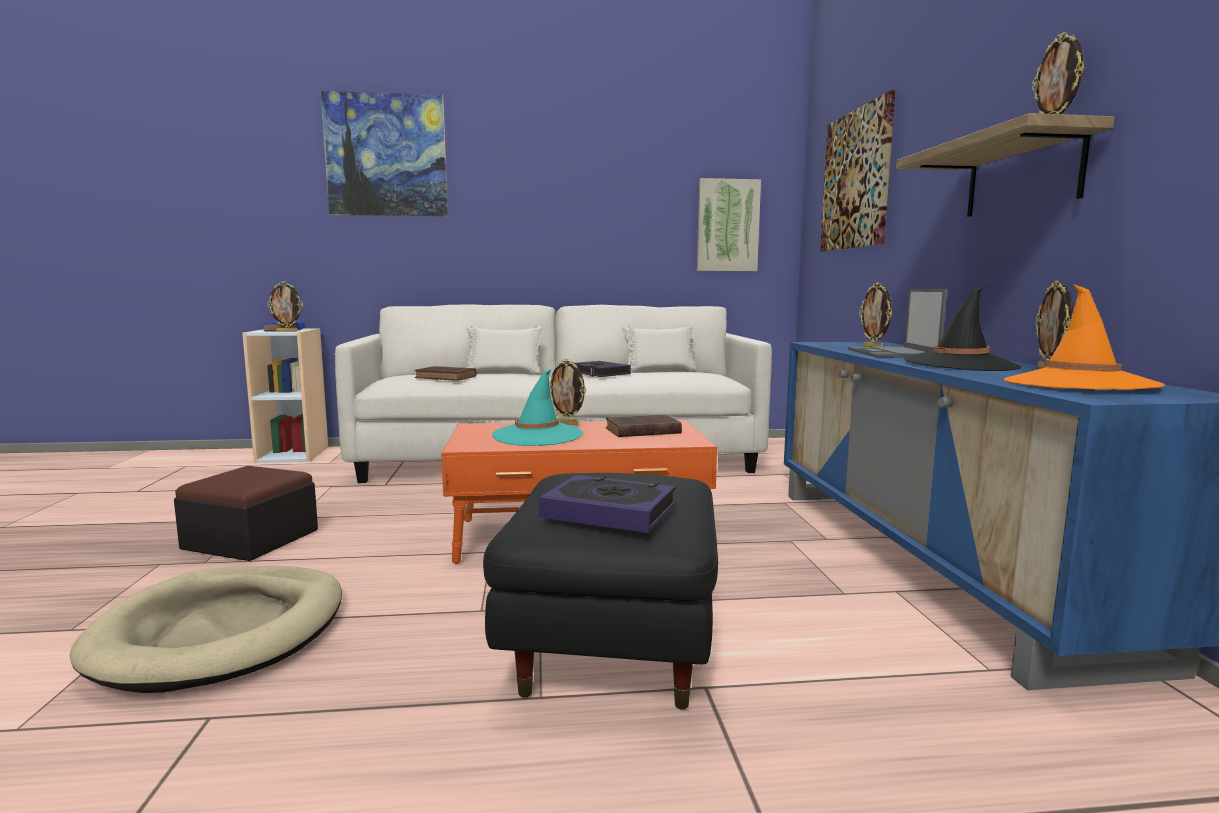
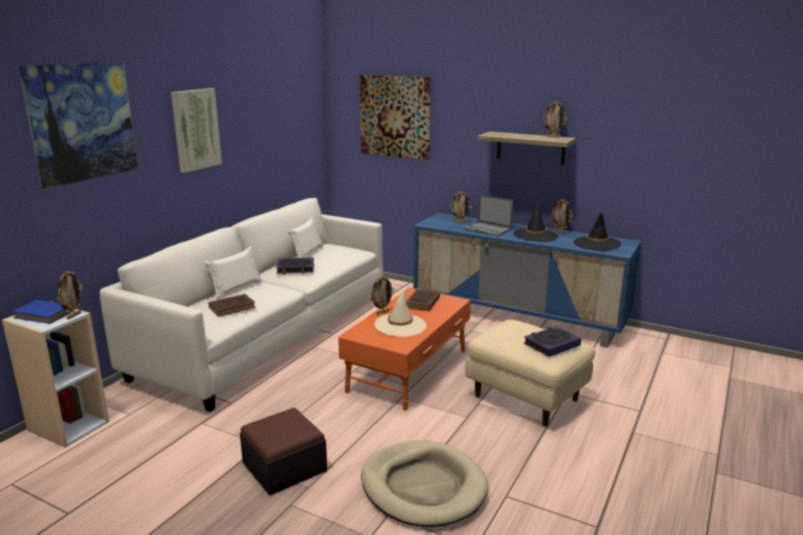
camera: 55 degrees left, 10 degrees up
(537, 435) = (400, 325): turquoise hat -> beige hat
(613, 648) = (527, 399): black ottoman -> beige ottoman
(727, 225) = (296, 138): picture -> picture (195, 129)
(1078, 384) = (596, 244): orange hat -> black hat

